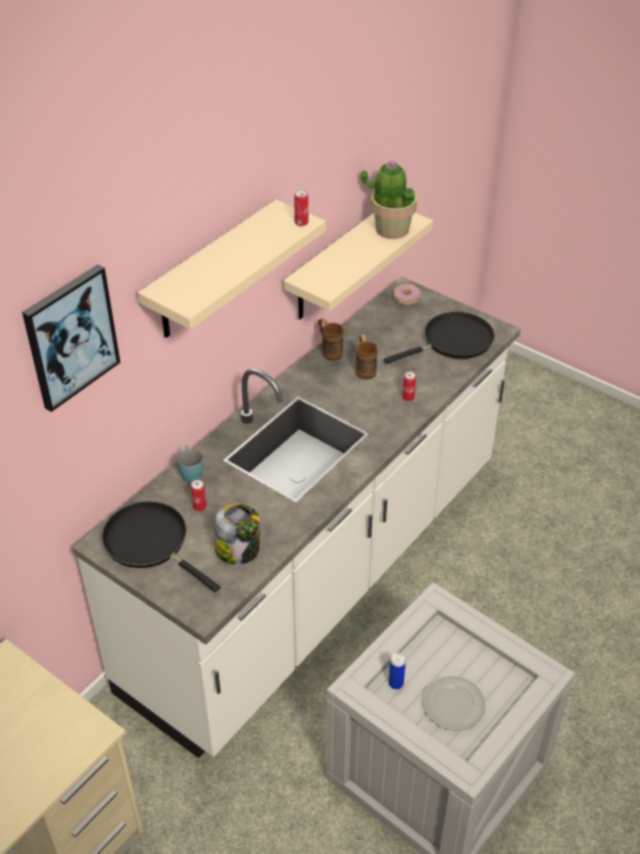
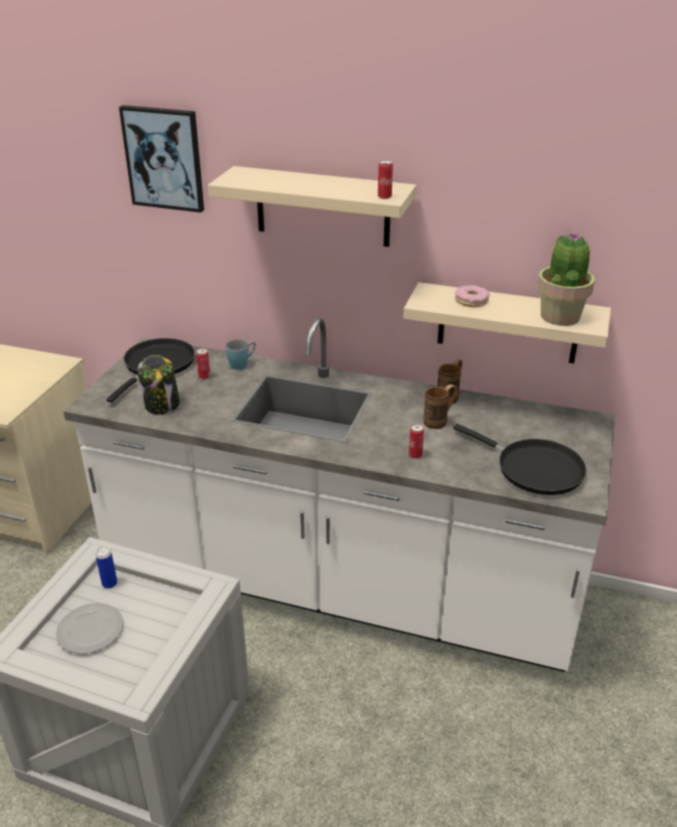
camera: 70 degrees right, 10 degrees down
(406, 298) = (579, 424): donut -> donut (471, 301)

